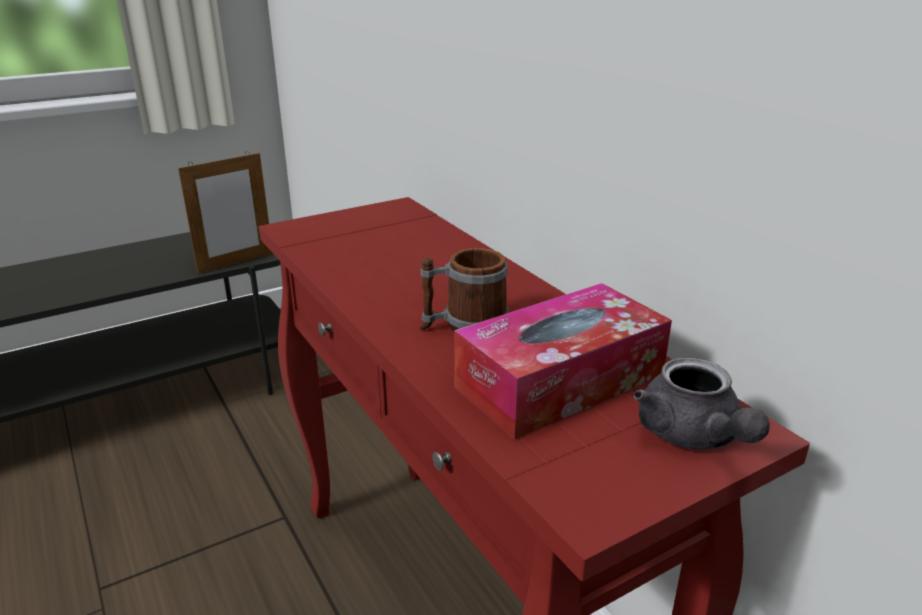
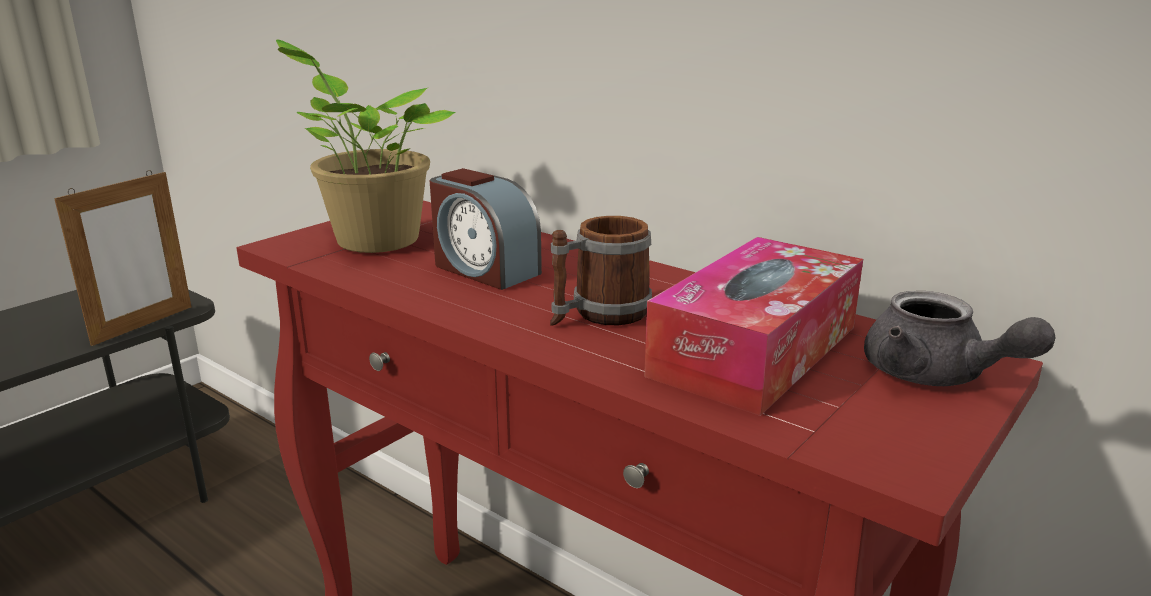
camera: 20 degrees left, 5 degrees down
(351, 232) = (371, 240): none -> potted plant
(411, 271) = (484, 269): none -> alarm clock

